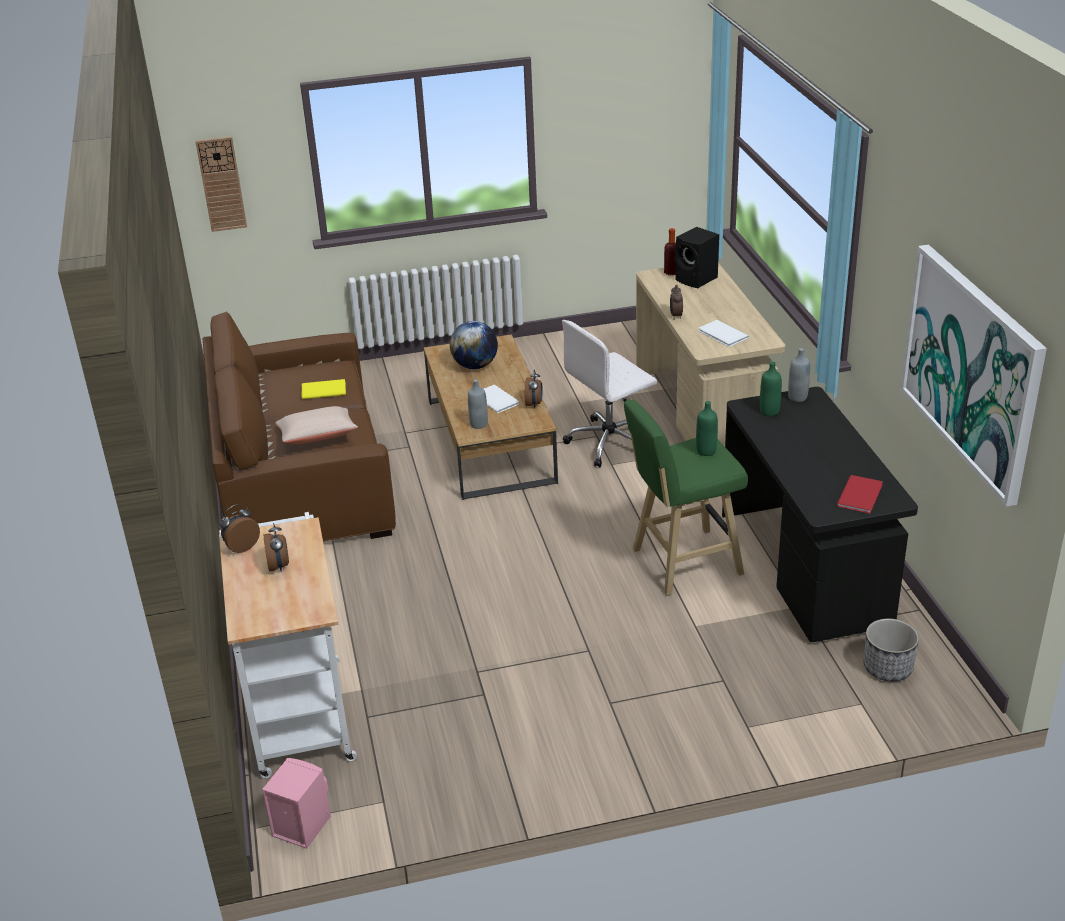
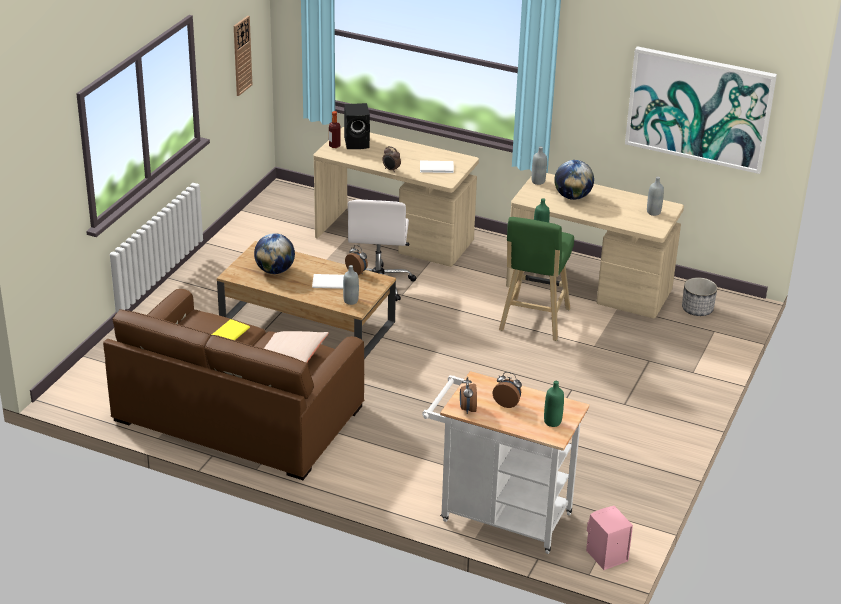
camera: 55 degrees left, 0 degrees up
(221, 184) = (37, 207): wall clock -> wall clock (242, 55)
(769, 411) = (540, 196): green bottle -> green bottle (552, 422)
(802, 430) = (572, 197): none -> globe
(807, 568) = (589, 287): black desk -> beige desk
(861, 495) = (653, 212): red book -> grey bottle

